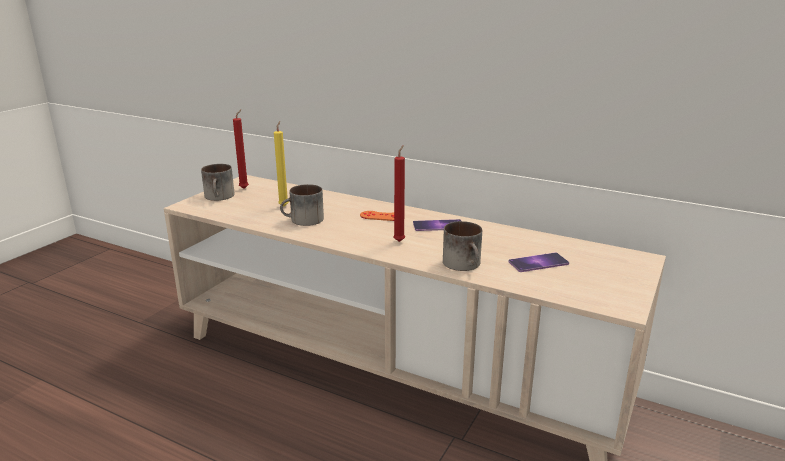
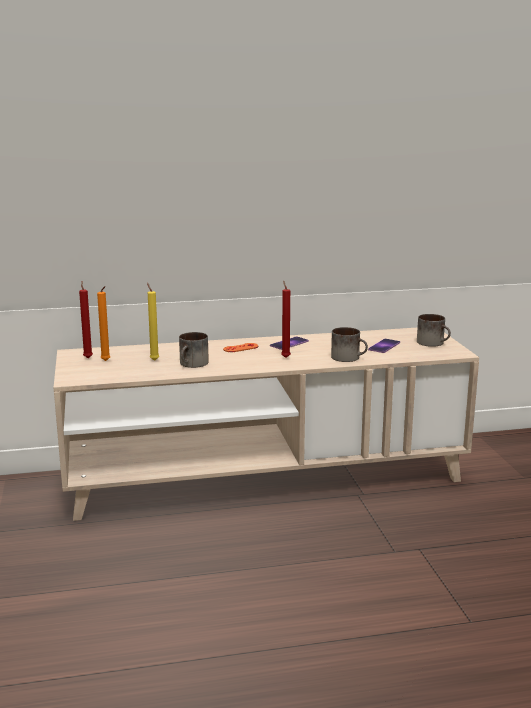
camera: 40 degrees left, 5 degrees down
(220, 197) = (83, 368): mug -> mug (434, 343)
(249, 196) = (106, 361): none -> orange candle

